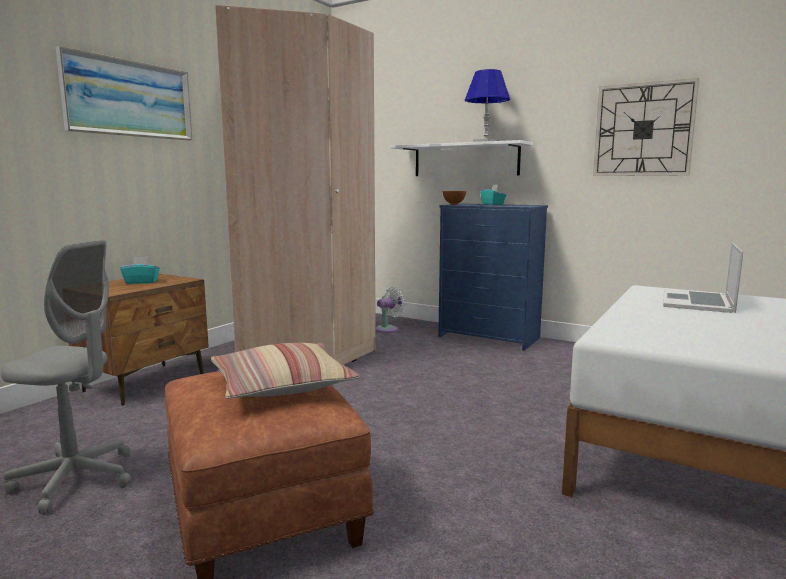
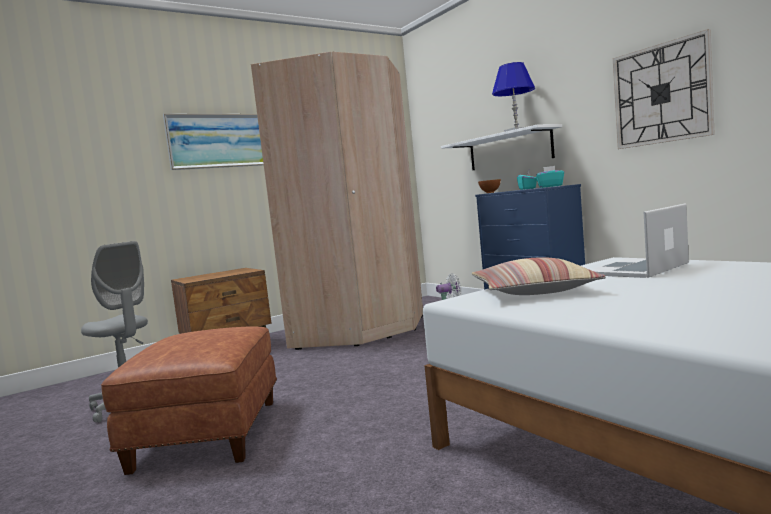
camera: 25 degrees right, 5 degrees down
(141, 282) = (222, 273): turquoise tissue box -> turquoise tissue box (550, 186)
(282, 385) = (210, 338): pillow -> pillow (533, 291)

